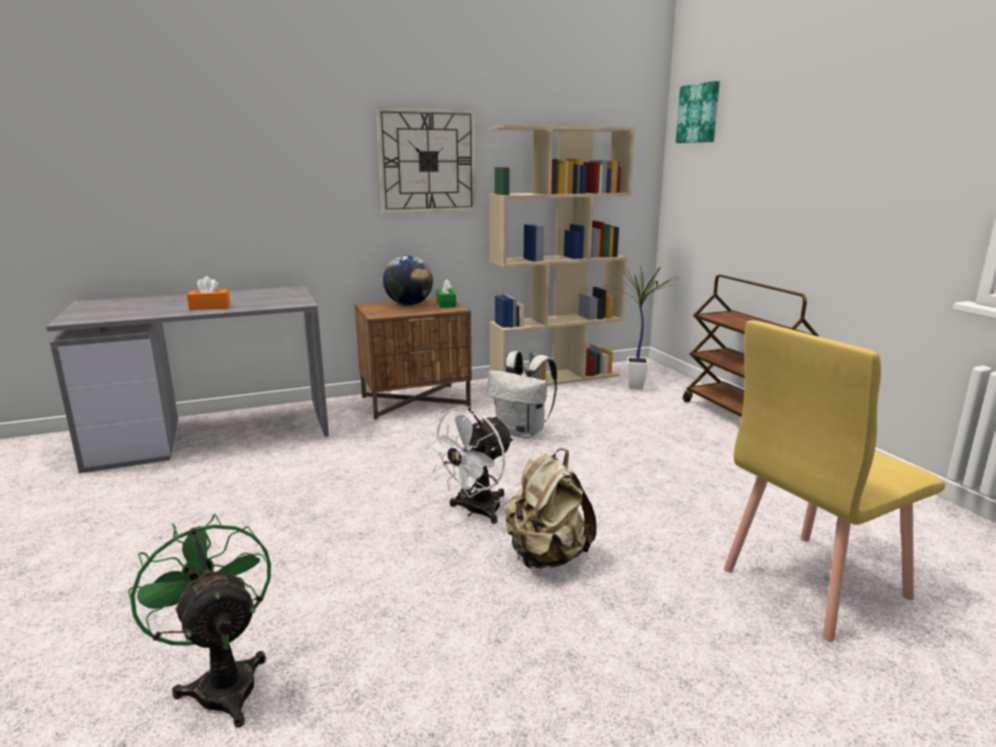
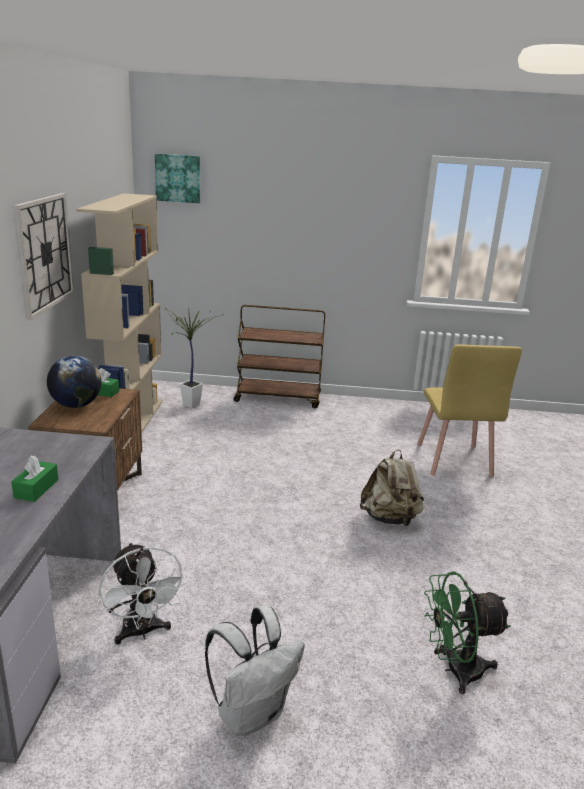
camera: 65 degrees left, 5 degrees up
(210, 307) = (36, 489): orange tissue box -> green tissue box
(475, 511) = (321, 525): white fan -> white fan (142, 632)
(522, 432) = (218, 470): white backpack -> white backpack (252, 713)

